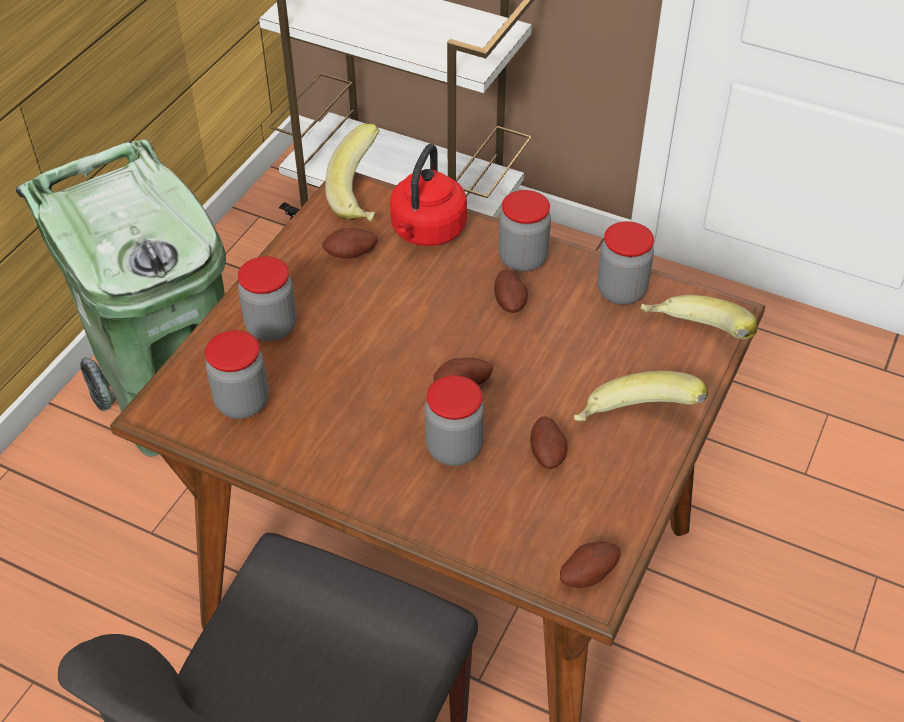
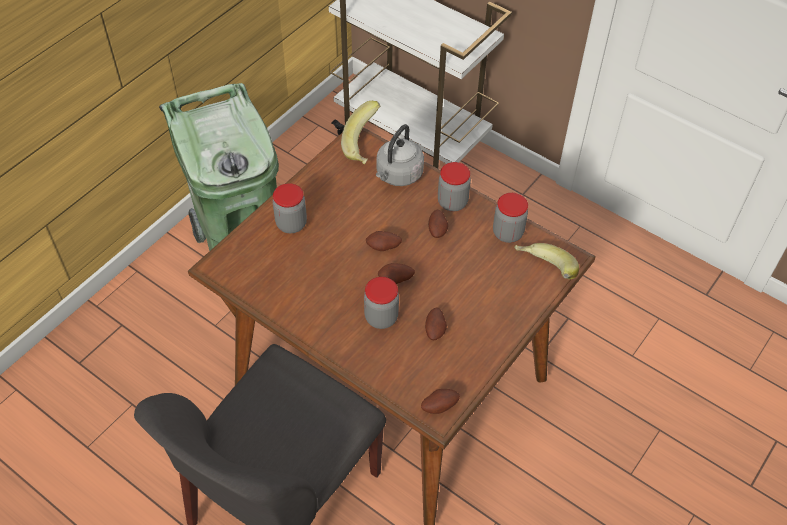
camera: 10 degrees right, 5 degrees up
(242, 402) = (265, 269): jar -> none
(351, 255) = (348, 184): potato -> potato (383, 247)
(426, 232) = (398, 175): red kettle -> grey kettle
(635, 423) = (492, 320): banana -> none

